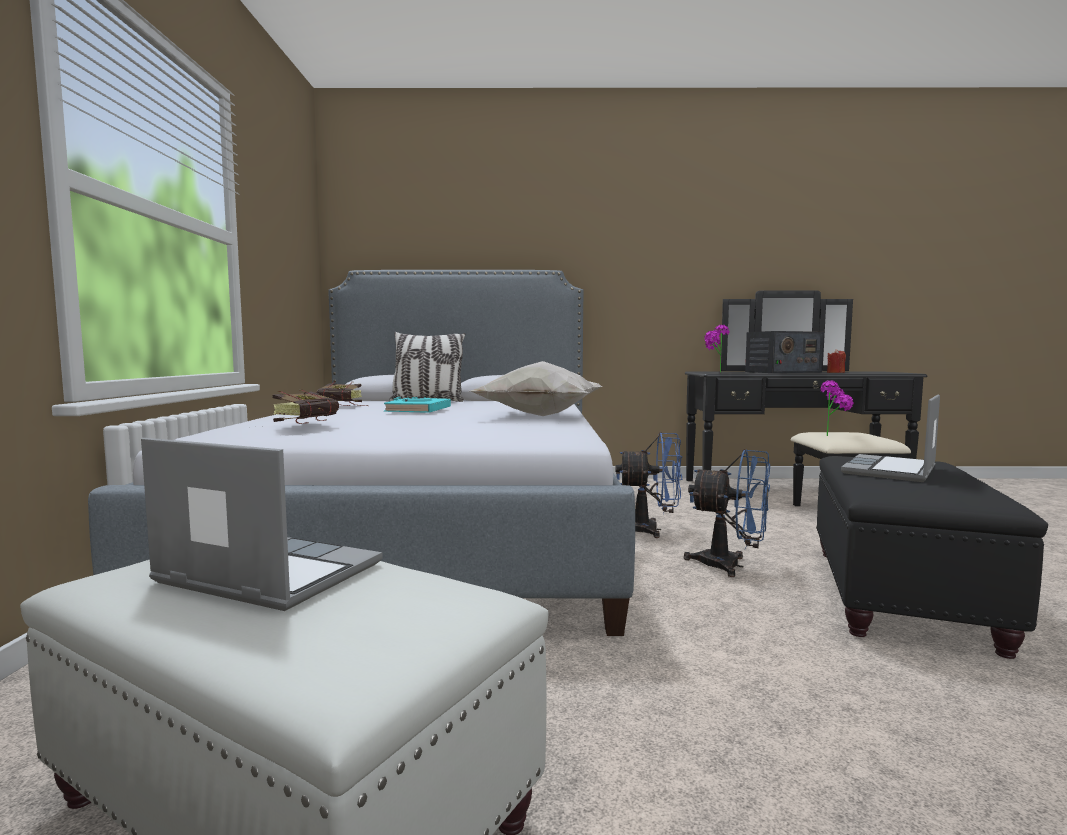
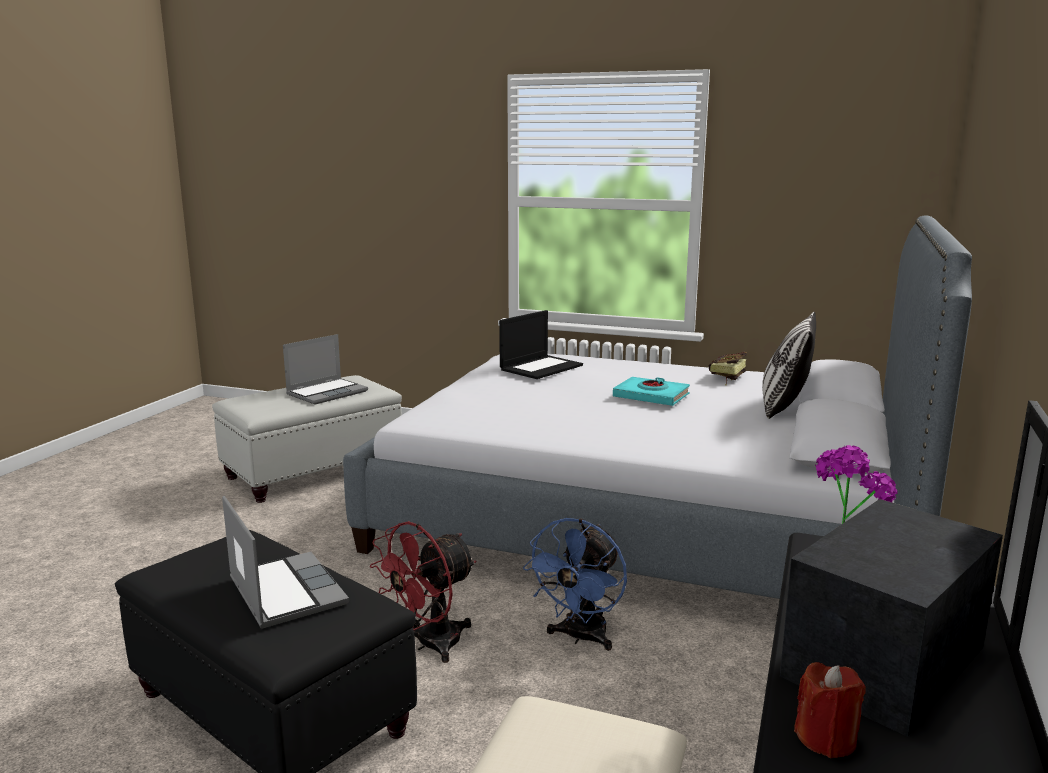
camera: 110 degrees right, 10 degrees up
(311, 424) = (541, 367): book -> laptop
(539, 416) = (579, 432): white pillow -> none
(730, 566) = (429, 645): blue fan -> red fan
(782, 372) = (884, 660): radio -> radio turned 45 degrees clockwise
(834, 435) = (572, 728): potted plant -> none

